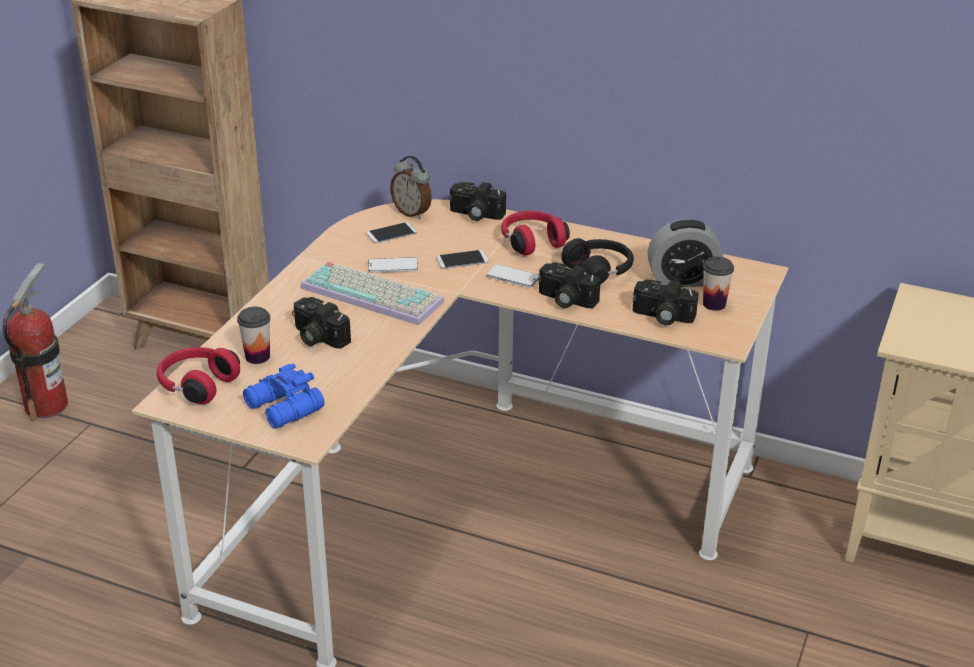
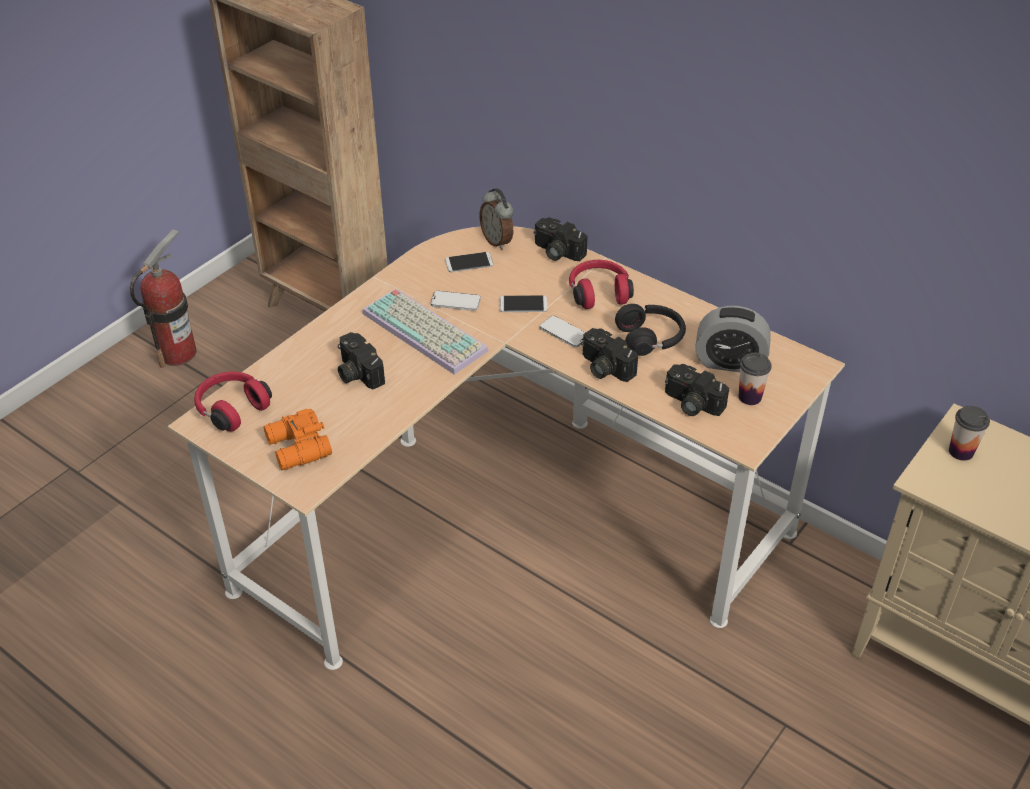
camera: 15 degrees right, 10 degrees up
(257, 357) = (296, 386): cup -> cup (961, 451)
(283, 409) = (297, 449): blue binoculars -> orange binoculars

